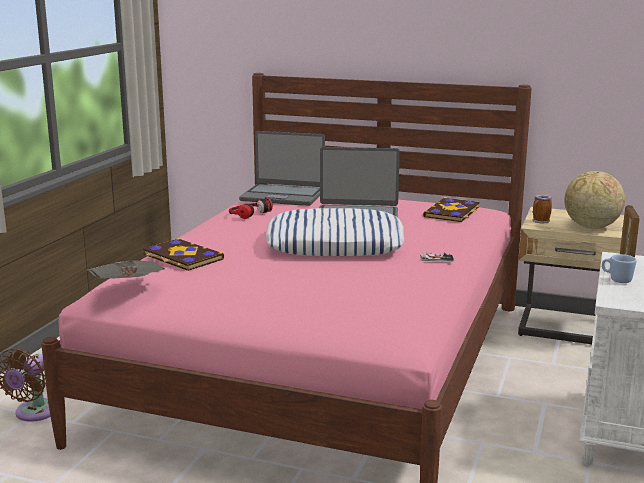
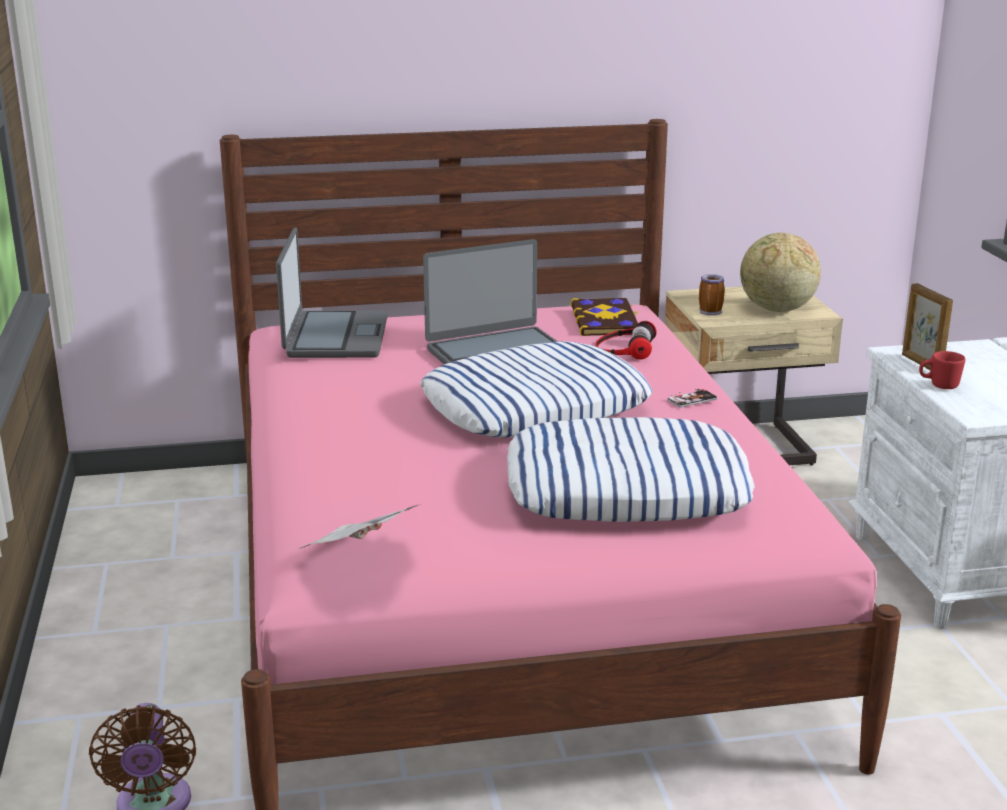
camera: 30 degrees left, 5 degrees up
(182, 257) = (353, 480): book -> none
(248, 213) = (329, 378): headphones -> headphones (624, 349)
(283, 196) = (335, 337): laptop -> laptop turned 75 degrees counterclockwise
(320, 291) = (627, 488): none -> pillow
(616, 280) = (939, 385): blue mug -> red mug

